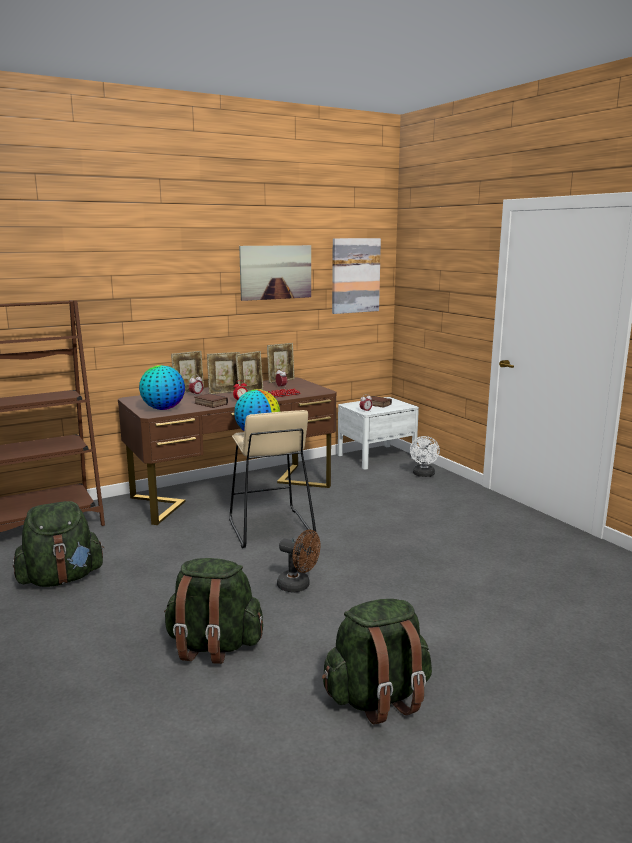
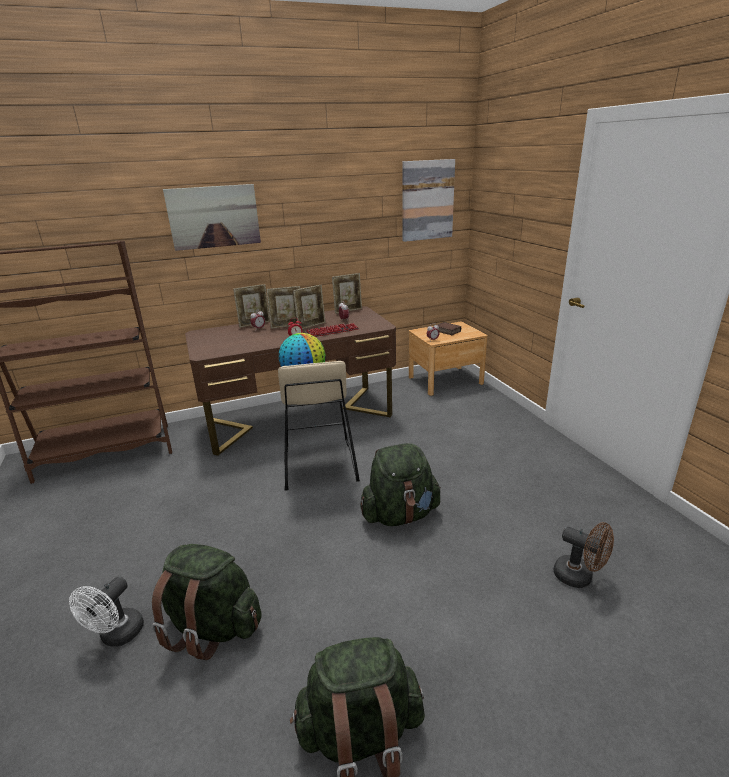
camera: 10 degrees right, 10 degrees up
(61, 579) = (109, 518): green backpack -> green backpack (400, 514)
(163, 409) = (217, 348): globe -> none
(210, 404) = (264, 341): book -> none
(276, 272) = (341, 200): picture -> picture (214, 217)
(298, 586) = (323, 547): brown fan -> brown fan (579, 577)
(376, 457) = (445, 380): white nightstand -> brown nightstand
(423, 475) = (486, 405): white fan -> white fan (117, 636)

